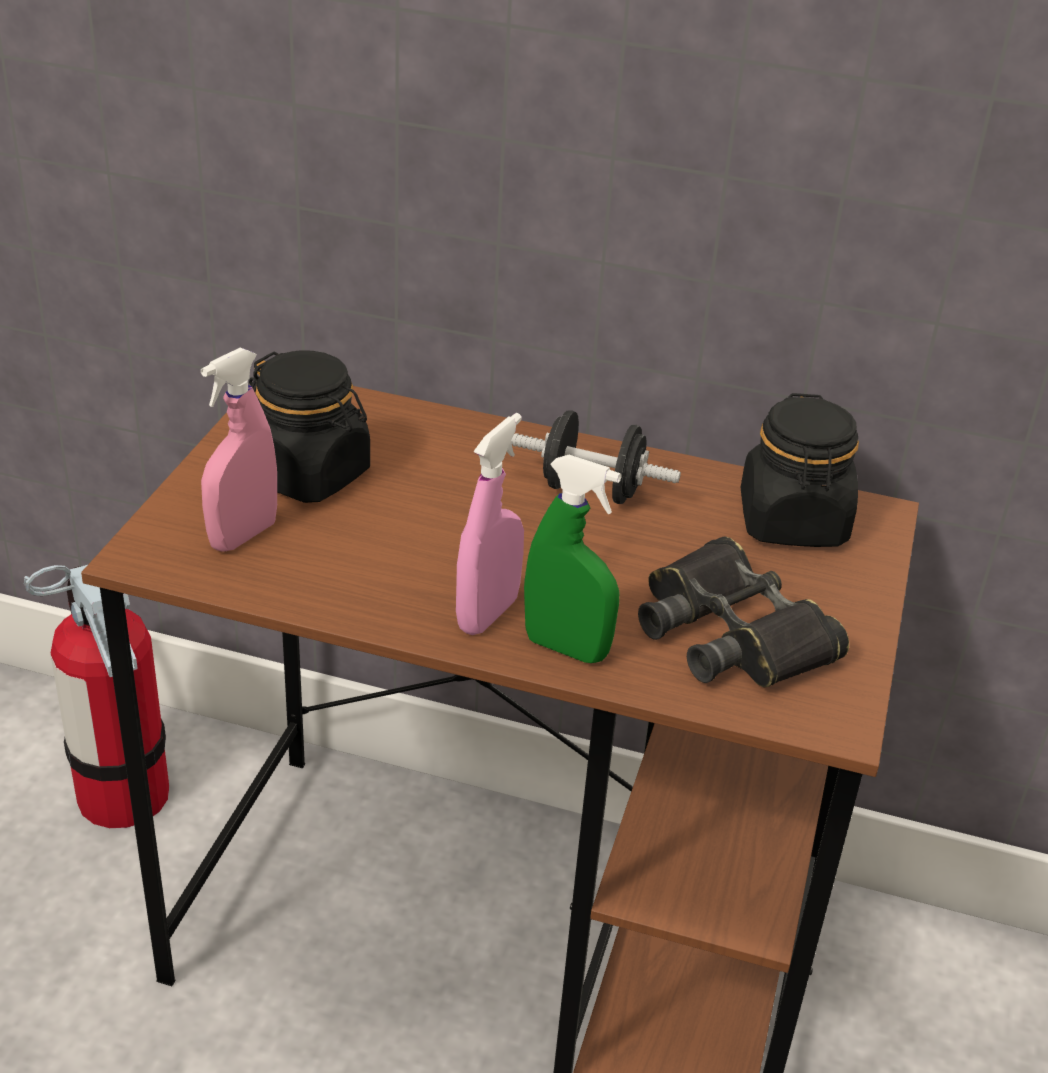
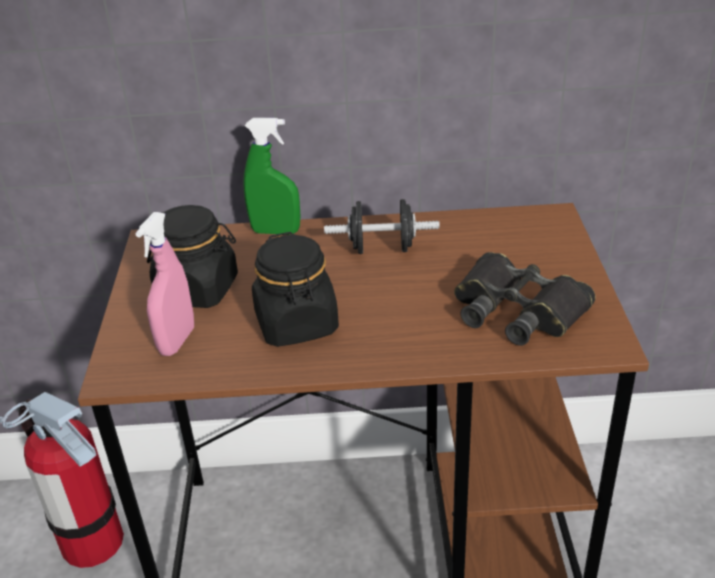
camera: 15 degrees left, 0 degrees up
(487, 614) = (365, 344): pink spray bottle -> none
(566, 648) = (425, 350): green spray bottle -> green spray bottle (276, 231)
(792, 522) = (511, 234): black jar -> black jar (297, 324)

